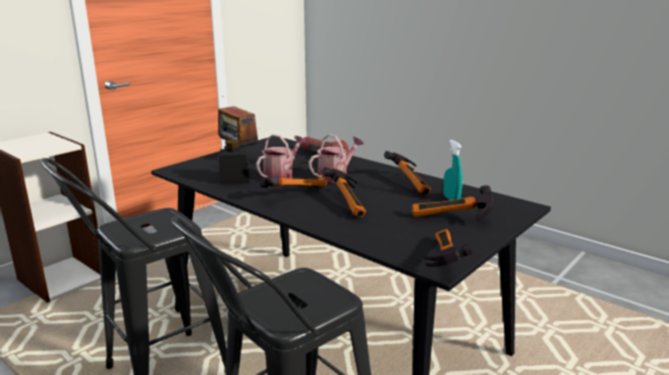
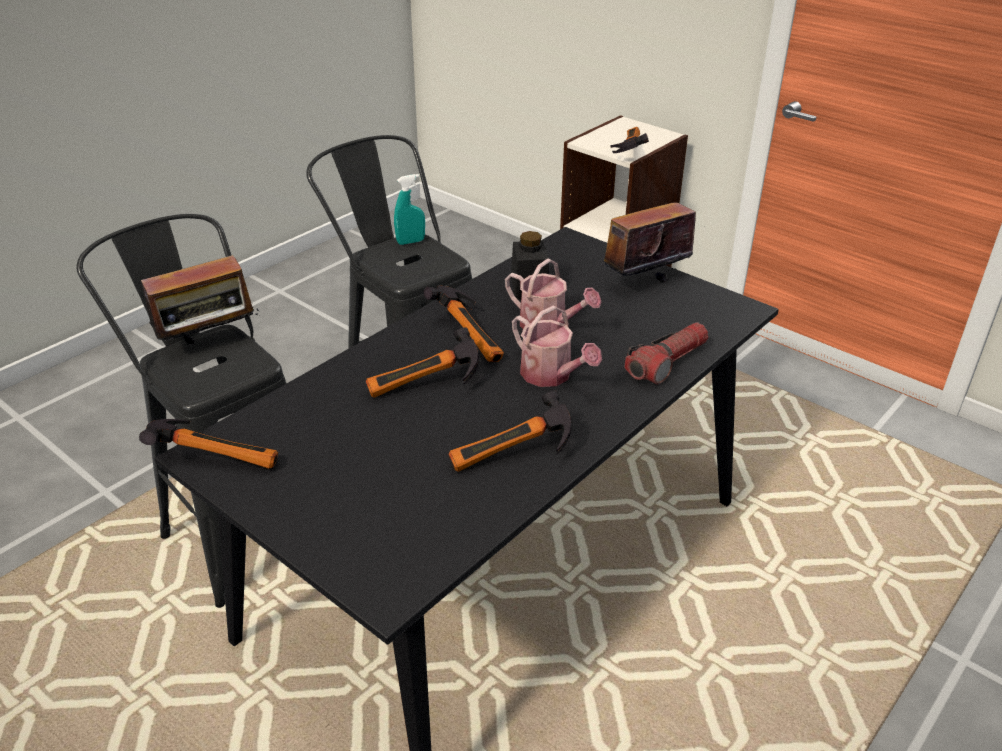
camera: 90 degrees right, 15 degrees up
(263, 302) = (209, 343): none -> radio
(451, 199) = (436, 499): turquoise spray bottle -> turquoise spray bottle (410, 242)
(451, 220) = (344, 486): hammer -> hammer (626, 151)

